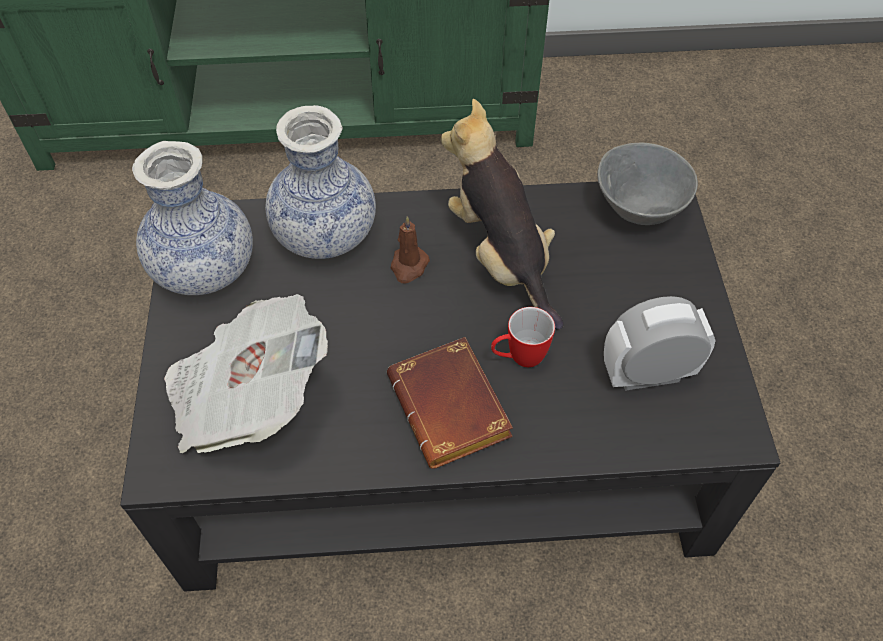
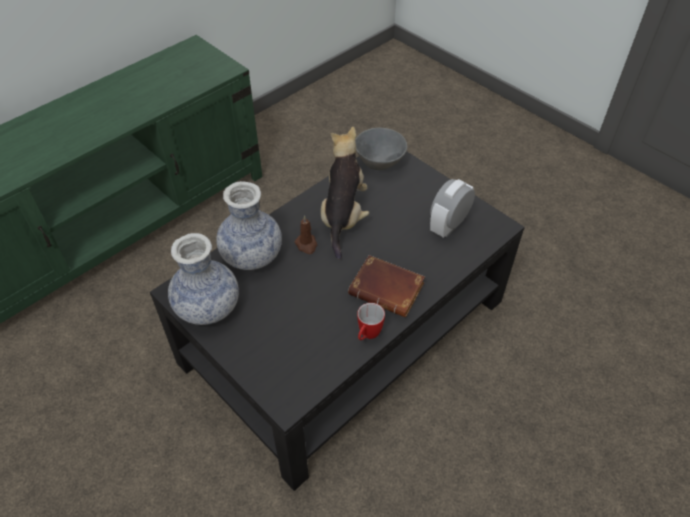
camera: 40 degrees left, 5 degrees down
(247, 397) = (293, 346): newspaper -> none
(501, 257) = (343, 216): plush toy -> plush toy turned 75 degrees clockwise
(518, 358) = (393, 252): mug -> mug (367, 336)

